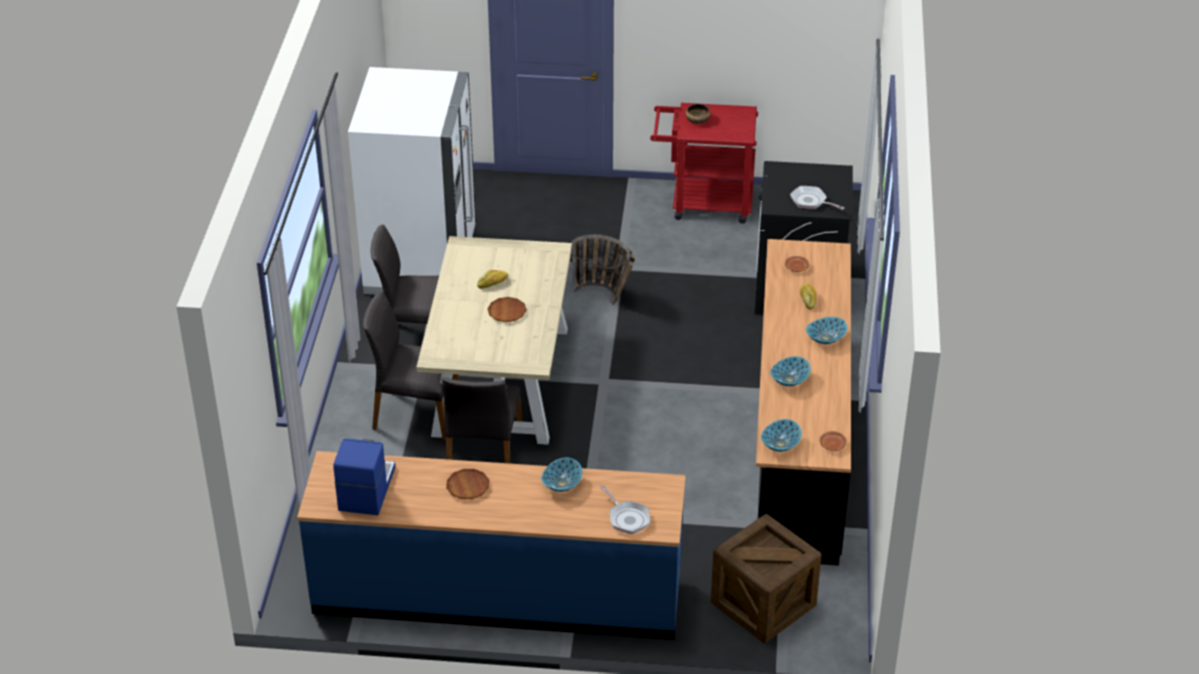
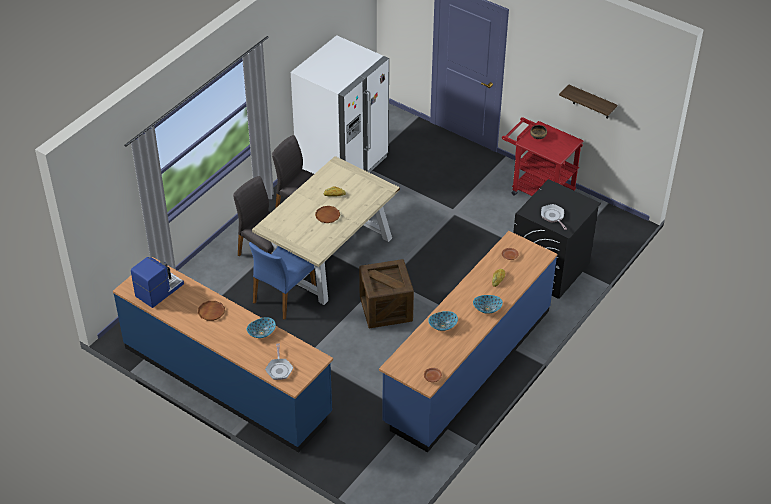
camera: 30 degrees right, 5 degrees up
(483, 456) = (283, 296): grey chair -> blue chair
(605, 297) = (429, 228): basket -> none
(762, 46) = (591, 102): none -> shelf
(763, 604) = (364, 455): crate -> crate (386, 309)
(780, 444) = (402, 363): bowl -> none
(798, 442) = (467, 366): black counter -> blue counter

